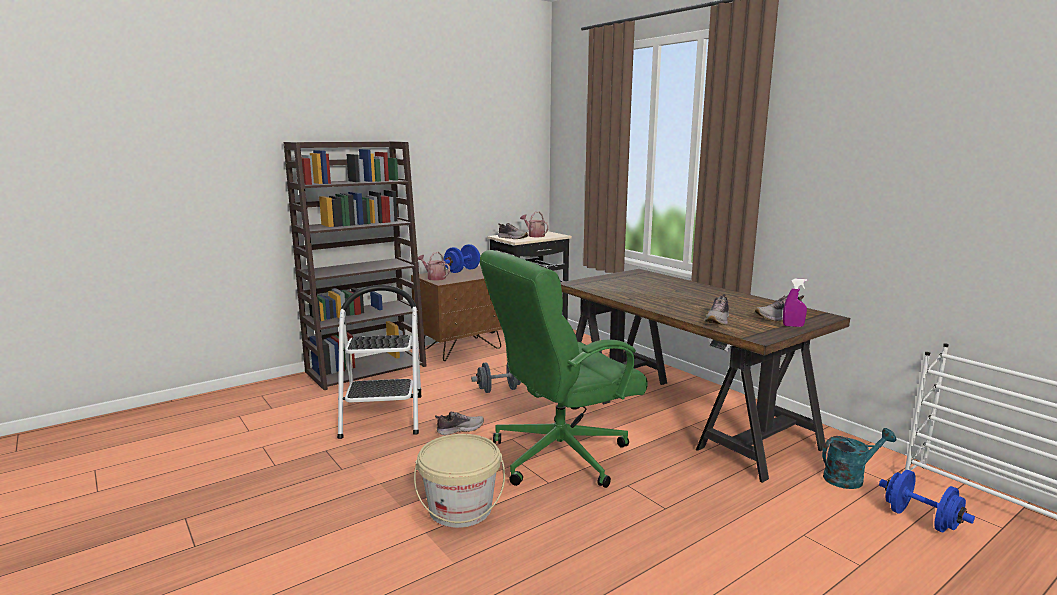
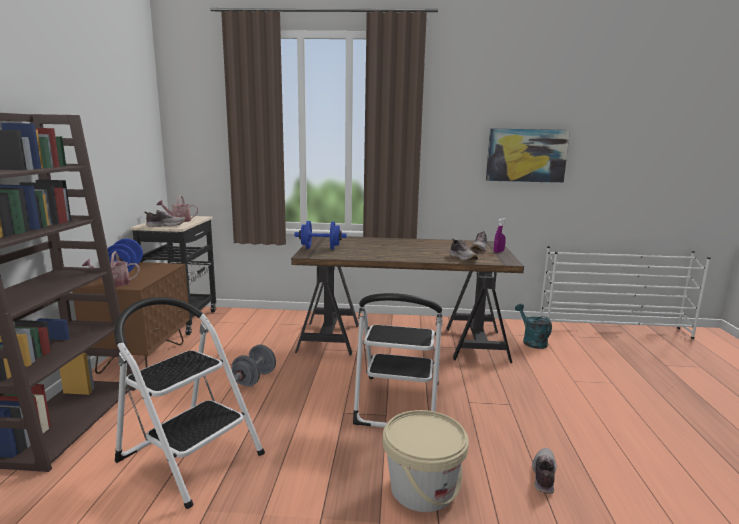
camera: 50 degrees left, 0 degrees up
(459, 429) = (290, 428): shoe -> shoe (543, 476)
(560, 454) = (397, 405): green office chair -> step ladder
(849, 478) = (531, 341): turquoise watering can -> turquoise watering can turned 45 degrees counterclockwise
(920, 520) = (584, 348): blue dumbbell -> blue dumbbell (320, 248)
(922, 190) = (526, 155): none -> picture

